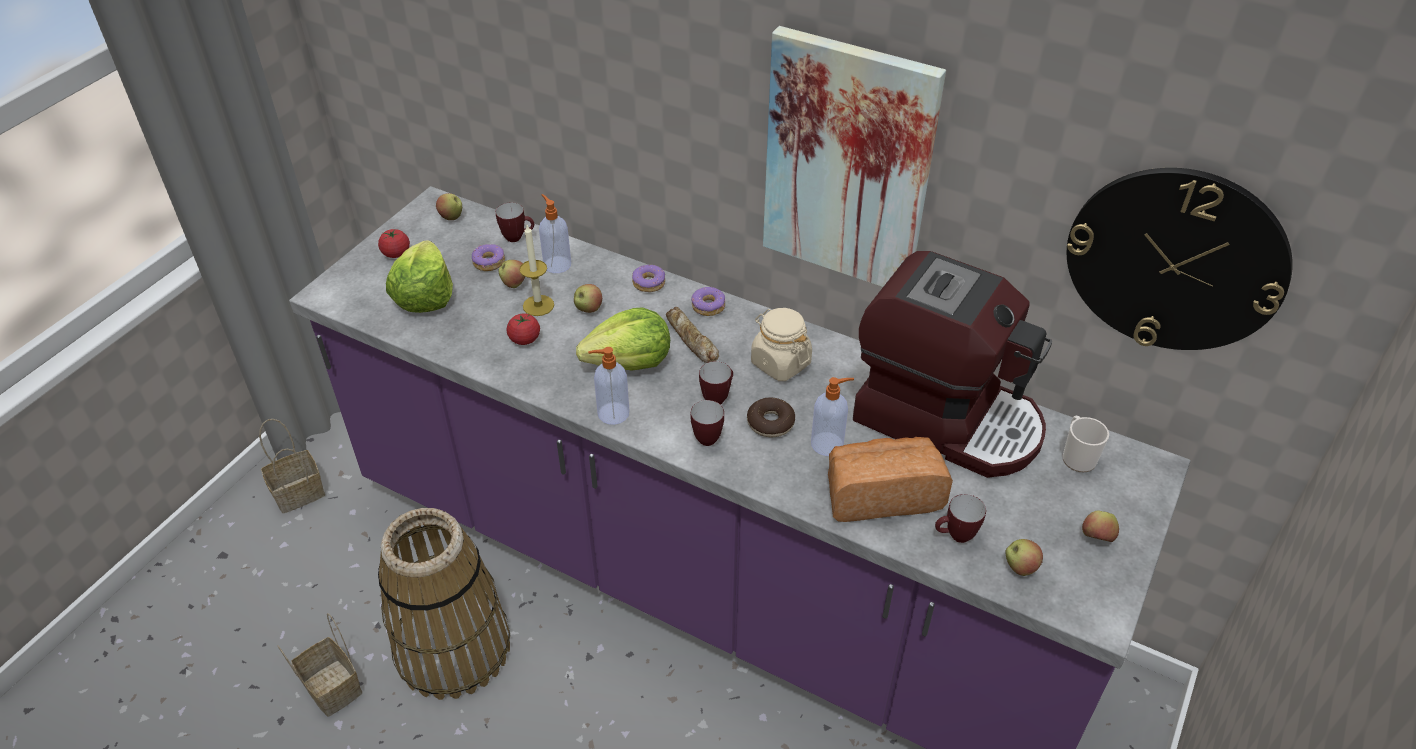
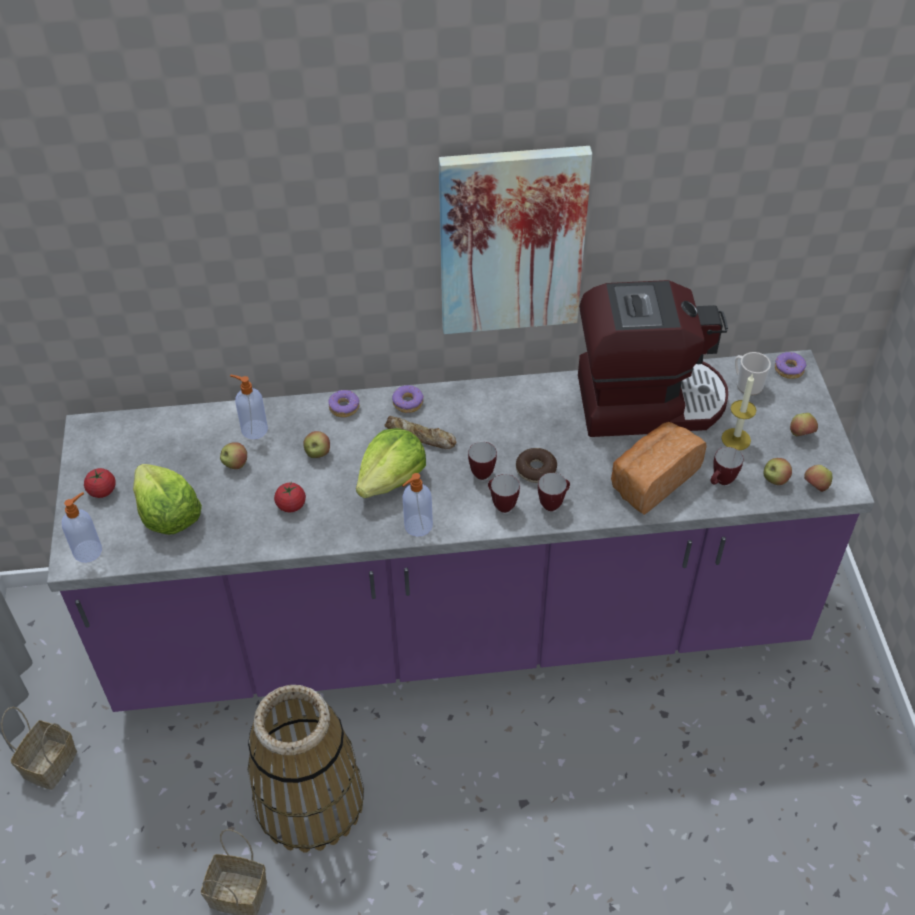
camera: 35 degrees left, 5 degrees up
(451, 217) = (118, 434): apple -> apple (815, 487)
(488, 262) = (194, 457): donut -> donut (789, 369)
(517, 237) = (196, 423): mug -> mug (553, 503)
(538, 305) = (274, 472): candle -> candle (736, 439)
(780, 363) = (501, 420): beige jar -> none
(828, 444) = (588, 463): soap dispenser -> soap dispenser (88, 550)
(1175, 260) = (779, 218): wall clock -> none

